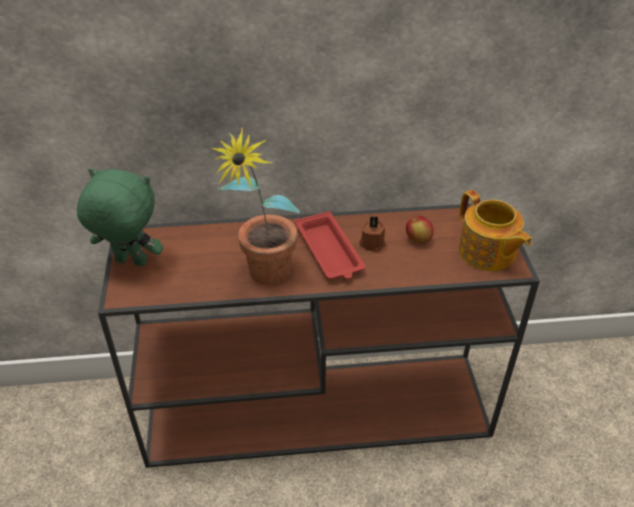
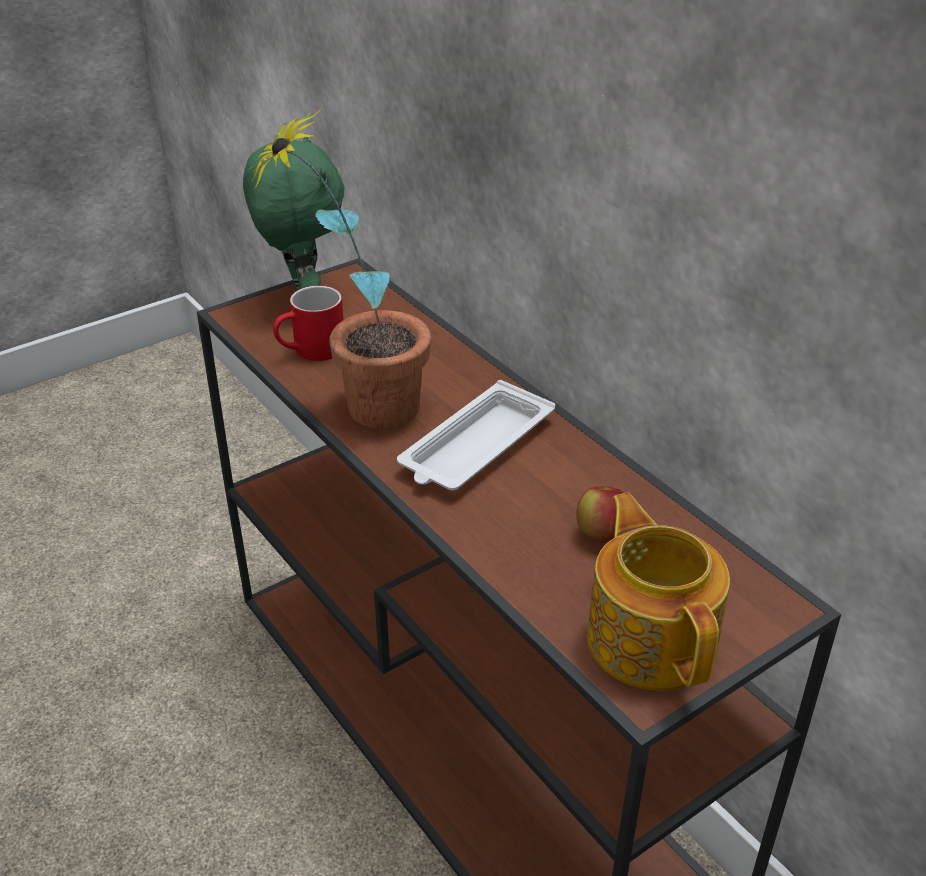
camera: 60 degrees right, 5 degrees down
(192, 278) = (311, 351): none -> red mug
(329, 251) = (475, 447): red tray -> white tray
(372, 243) = (540, 484): brown candle -> none
(487, 253) = (651, 638): teapot -> teapot turned 135 degrees clockwise

